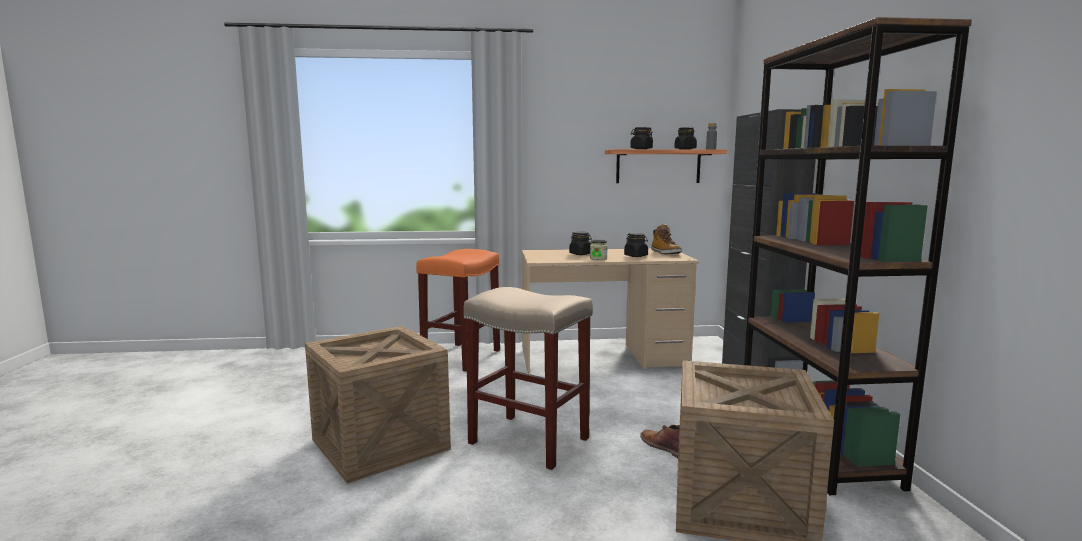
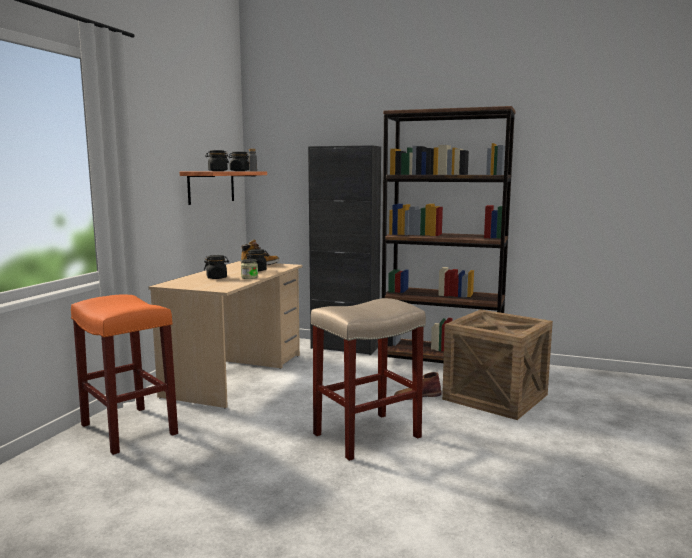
camera: 65 degrees left, 0 degrees up
(380, 444) = (310, 505): crate -> none

